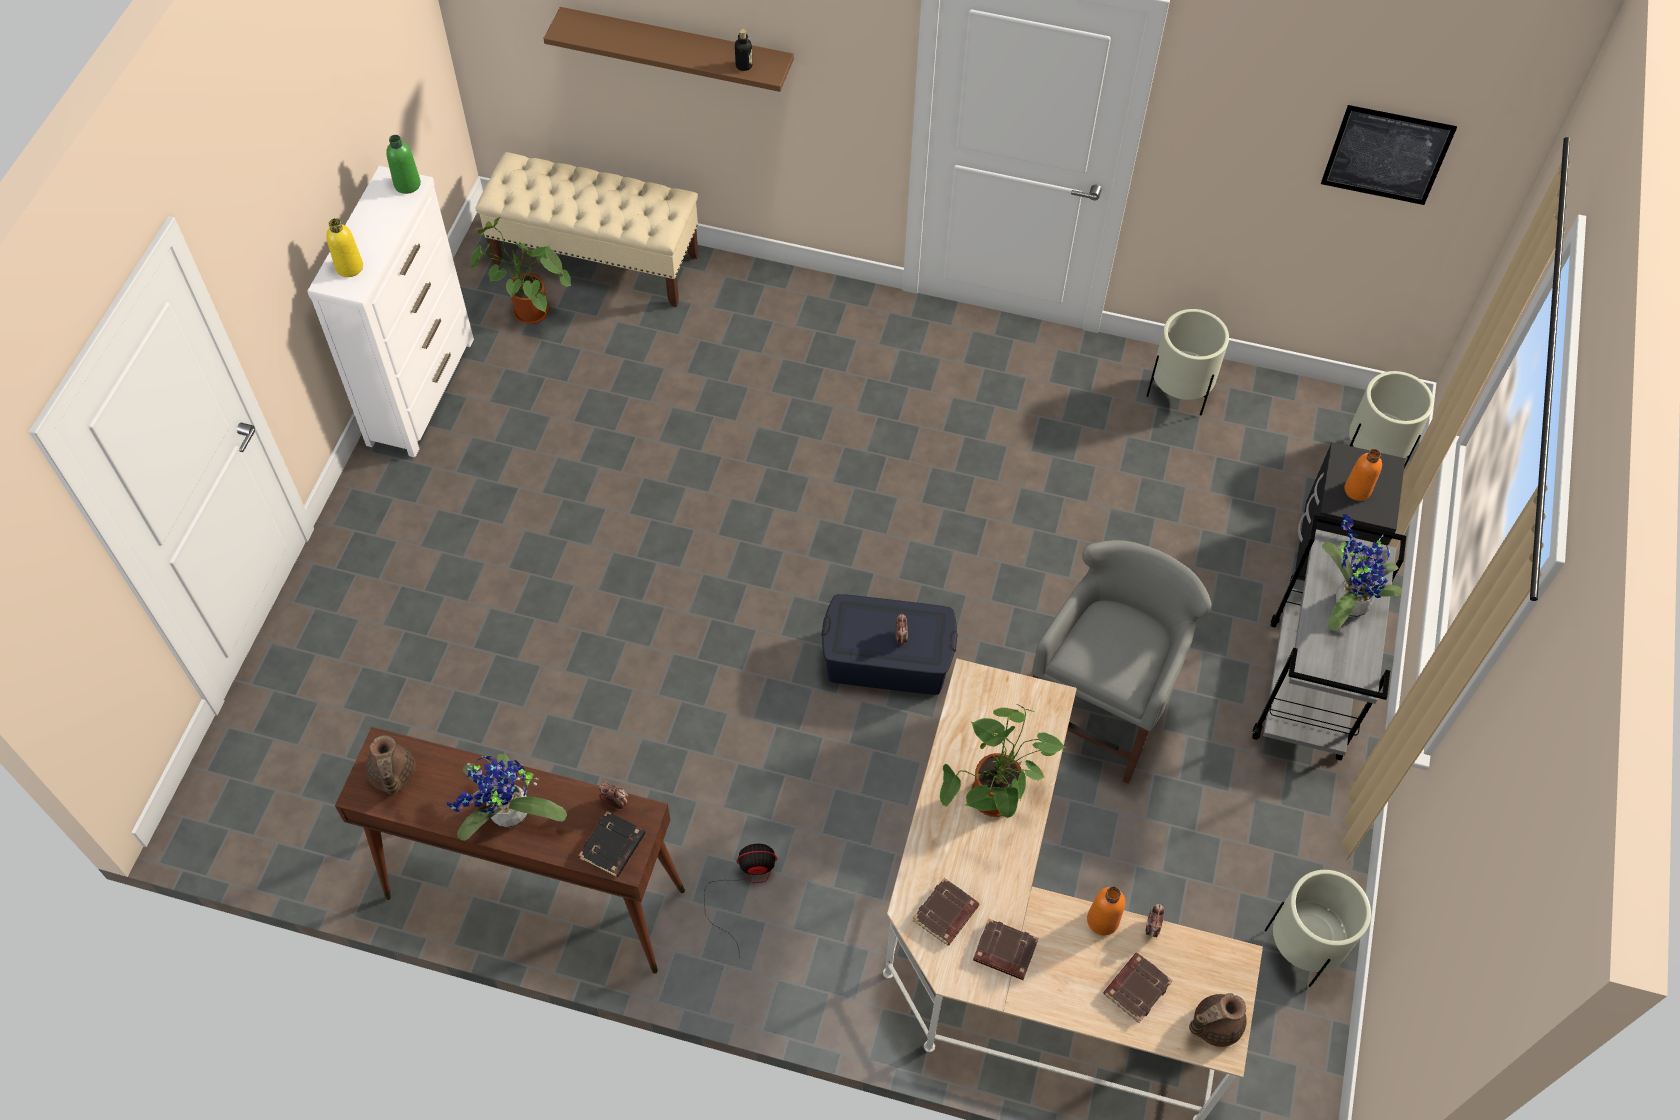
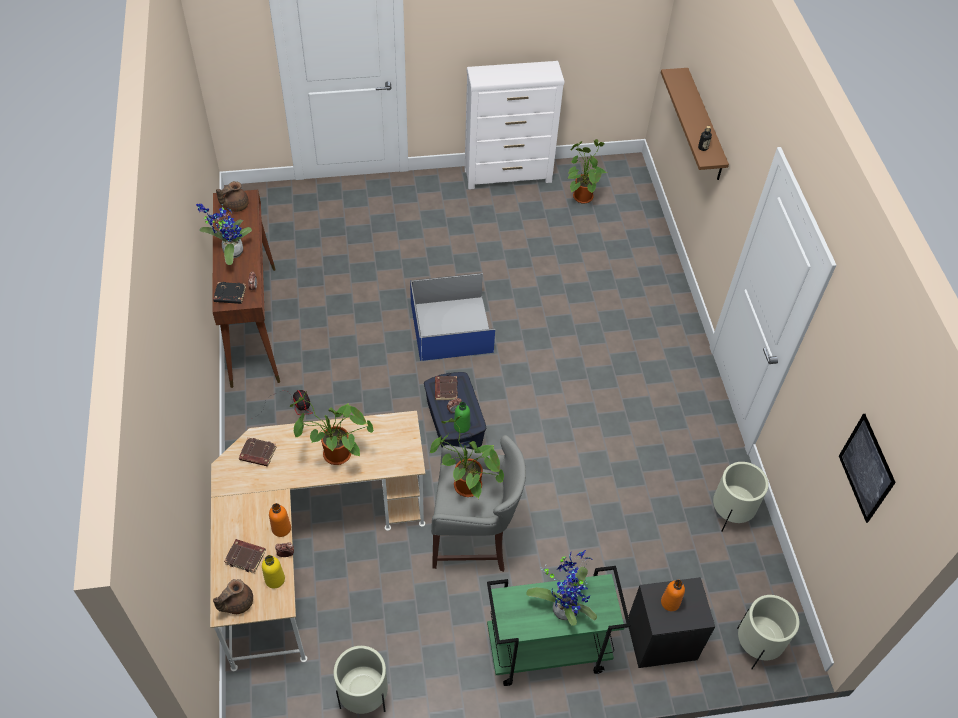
camera: 65 degrees right, 5 degrees down
(349, 267) = (489, 74): yellow bottle -> yellow bottle (275, 579)
(407, 184) = (553, 74): green bottle -> green bottle (462, 426)
(597, 260) = (633, 209): beige bench -> none
(703, 594) = (452, 328): none -> blue storage box
(1004, 952) = (245, 487): brown book -> brown book (445, 389)
(1104, 650) = (464, 485): none -> potted plant
(1213, 1025) = (236, 603): brown teapot -> brown teapot turned 90 degrees counterclockwise
(1306, 690) = (546, 651): grey cart -> green cart

